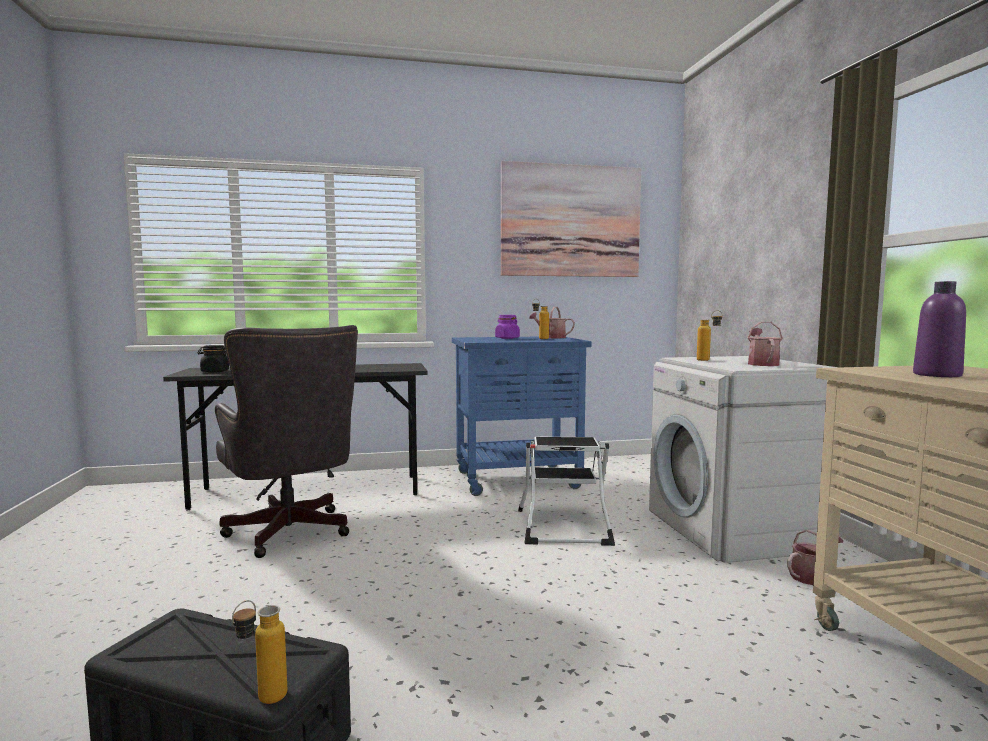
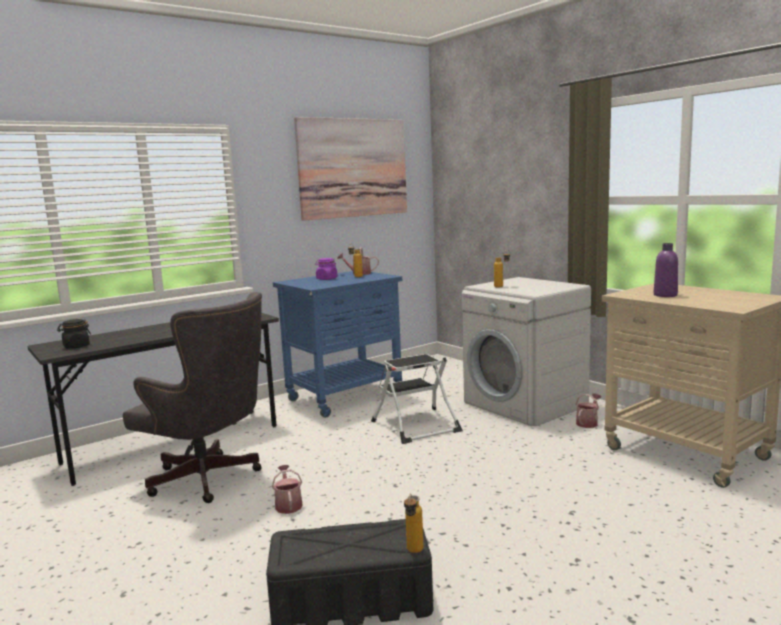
camera: 25 degrees left, 5 degrees up
(762, 364) = (540, 286): watering can -> watering can (288, 504)

